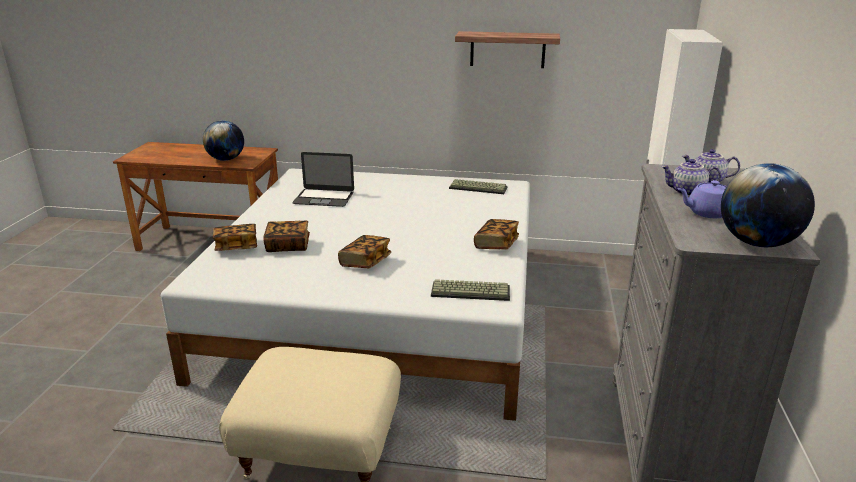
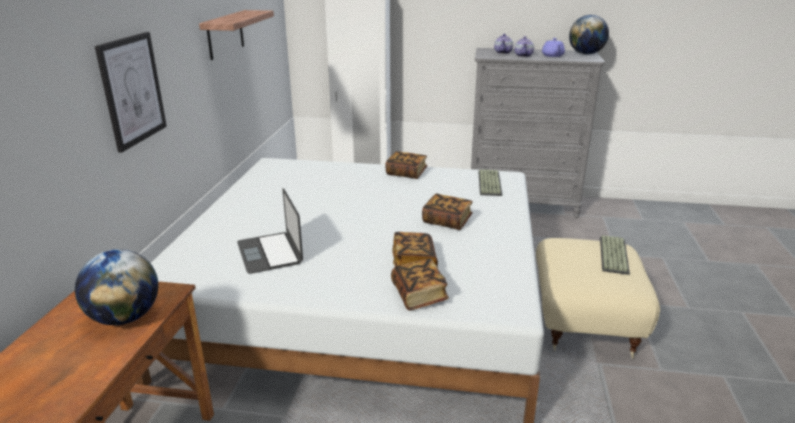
camera: 90 degrees left, 0 degrees up
(324, 198) = (270, 252): laptop -> laptop turned 150 degrees clockwise
(351, 59) = (132, 90): none -> picture
(479, 187) = (273, 175): keyboard -> keyboard (612, 255)

